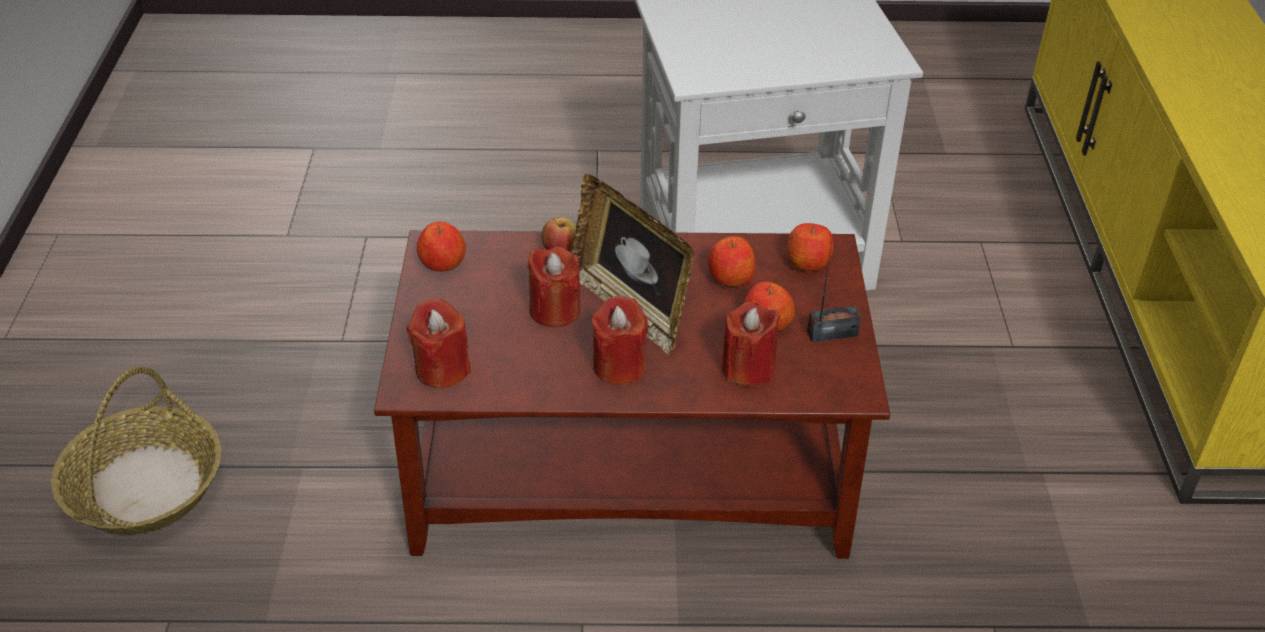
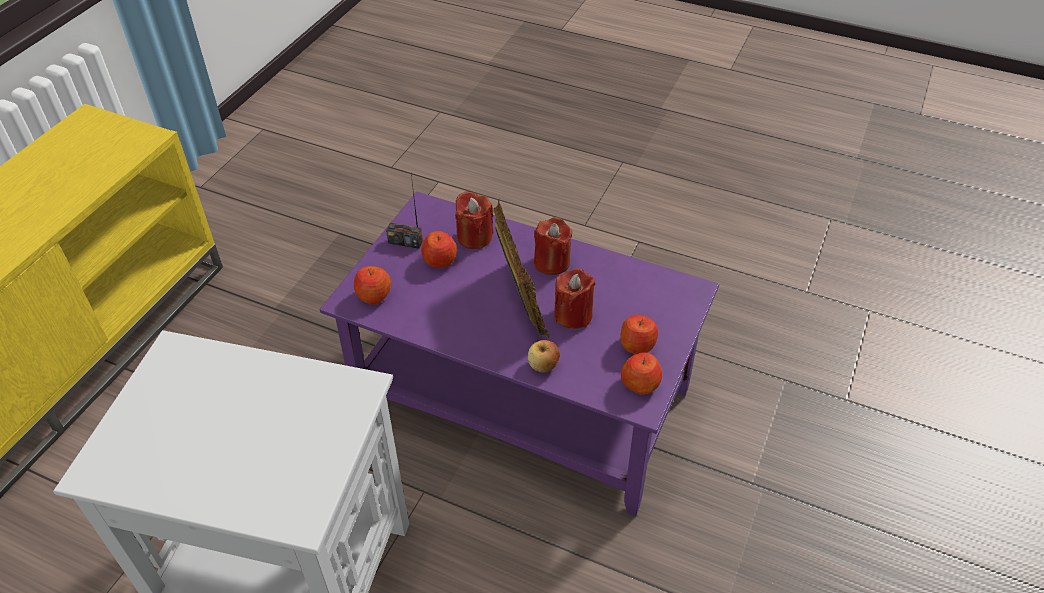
camera: 155 degrees left, 5 degrees up
(145, 486) = (874, 509): basket -> none
(442, 369) = (667, 295): red candle -> none
(626, 471) = (524, 398): brown coffee table -> purple coffee table
(730, 277) = (436, 301): apple -> apple (637, 345)

